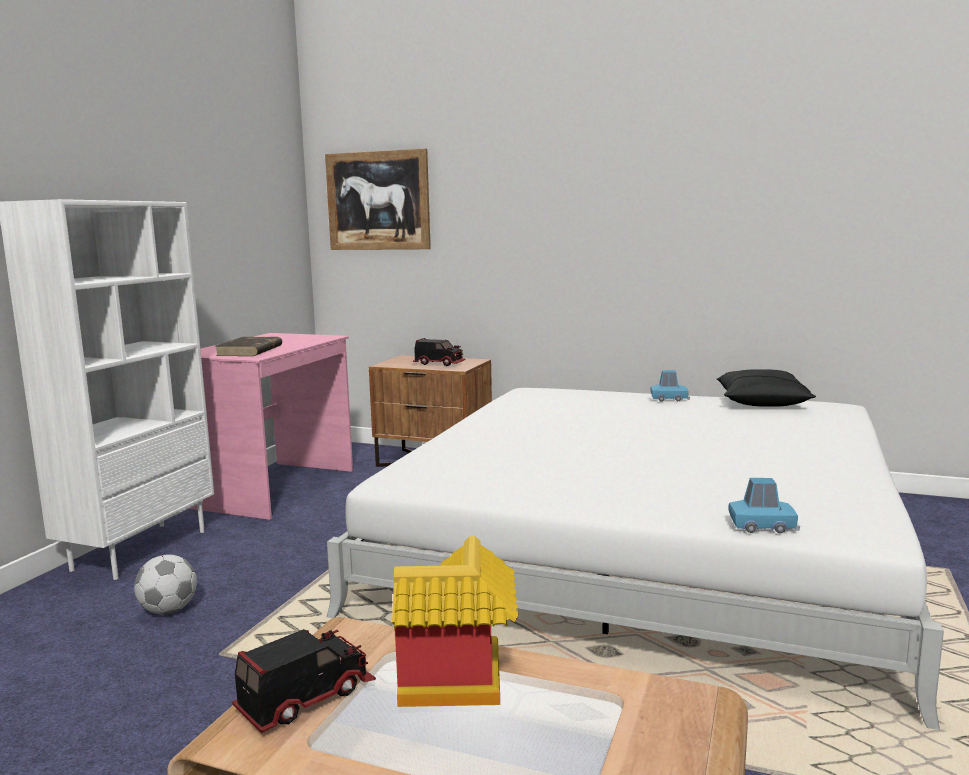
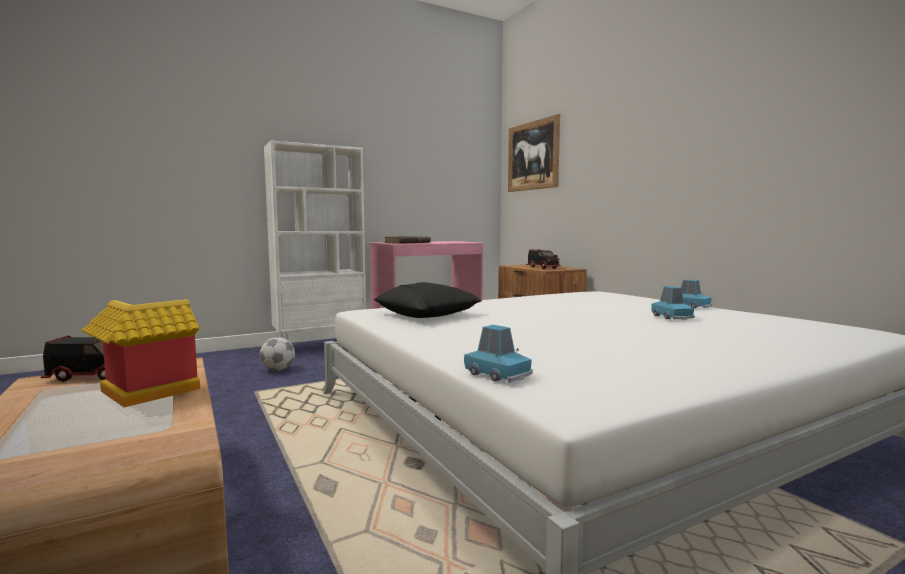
camera: 40 degrees right, 5 degrees down
(695, 418) = (671, 317): none -> blue toy car
(761, 402) = (777, 318): black pillow -> black pillow (427, 315)

